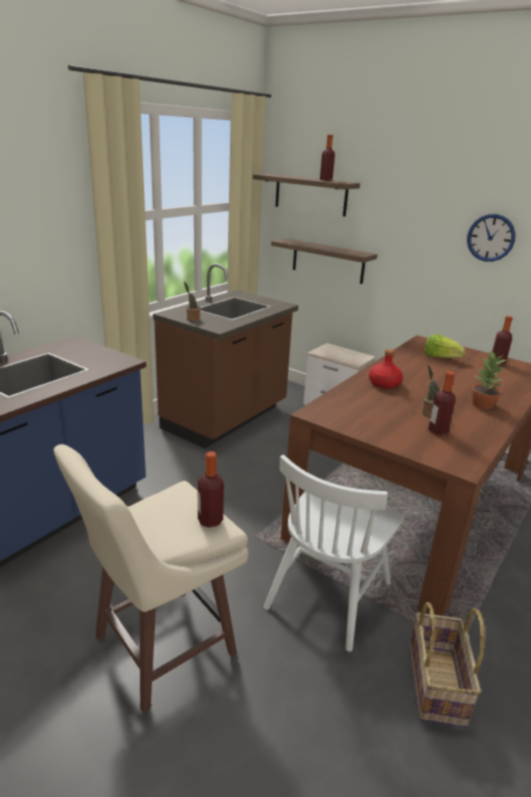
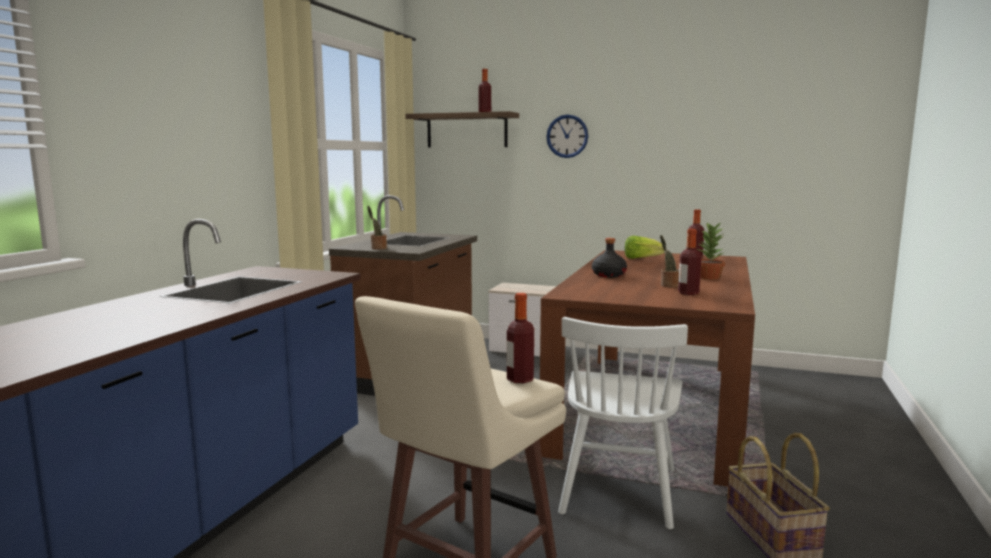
camera: 15 degrees left, 15 degrees down
(328, 261) = (493, 195): shelf -> none
(384, 384) = (608, 275): red bottle -> black bottle
(490, 238) = (657, 147): wall clock -> wall clock (567, 136)

